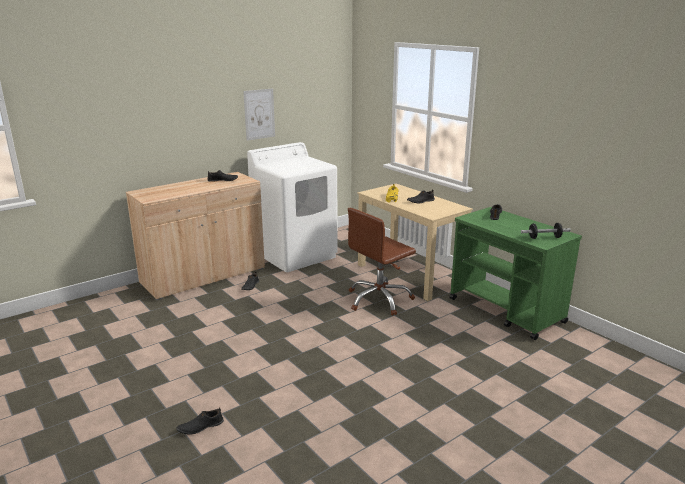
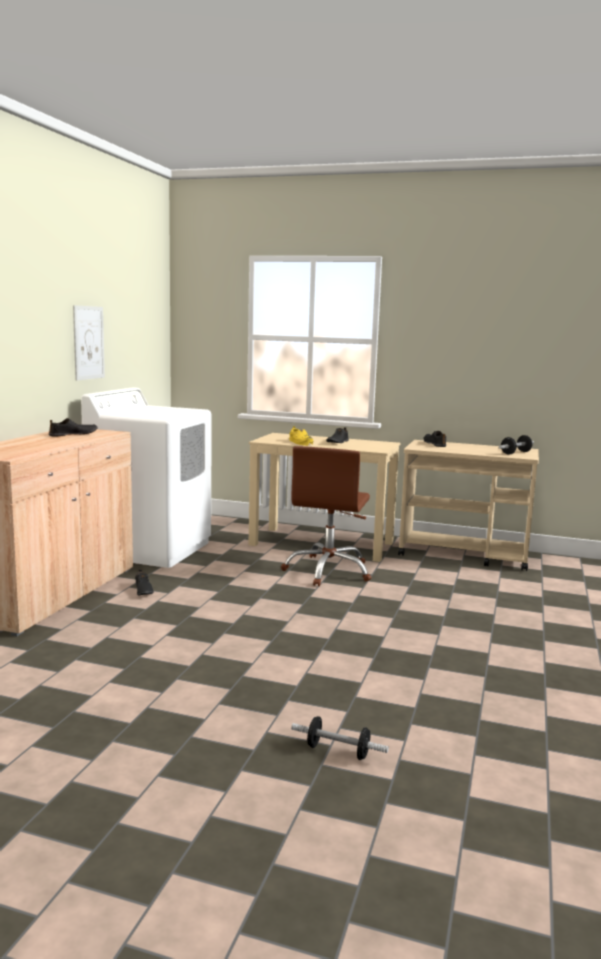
camera: 35 degrees left, 10 degrees down
(200, 427) = (338, 751): black shoe -> dumbbell
(506, 311) = (464, 554): green cart -> beige cart

